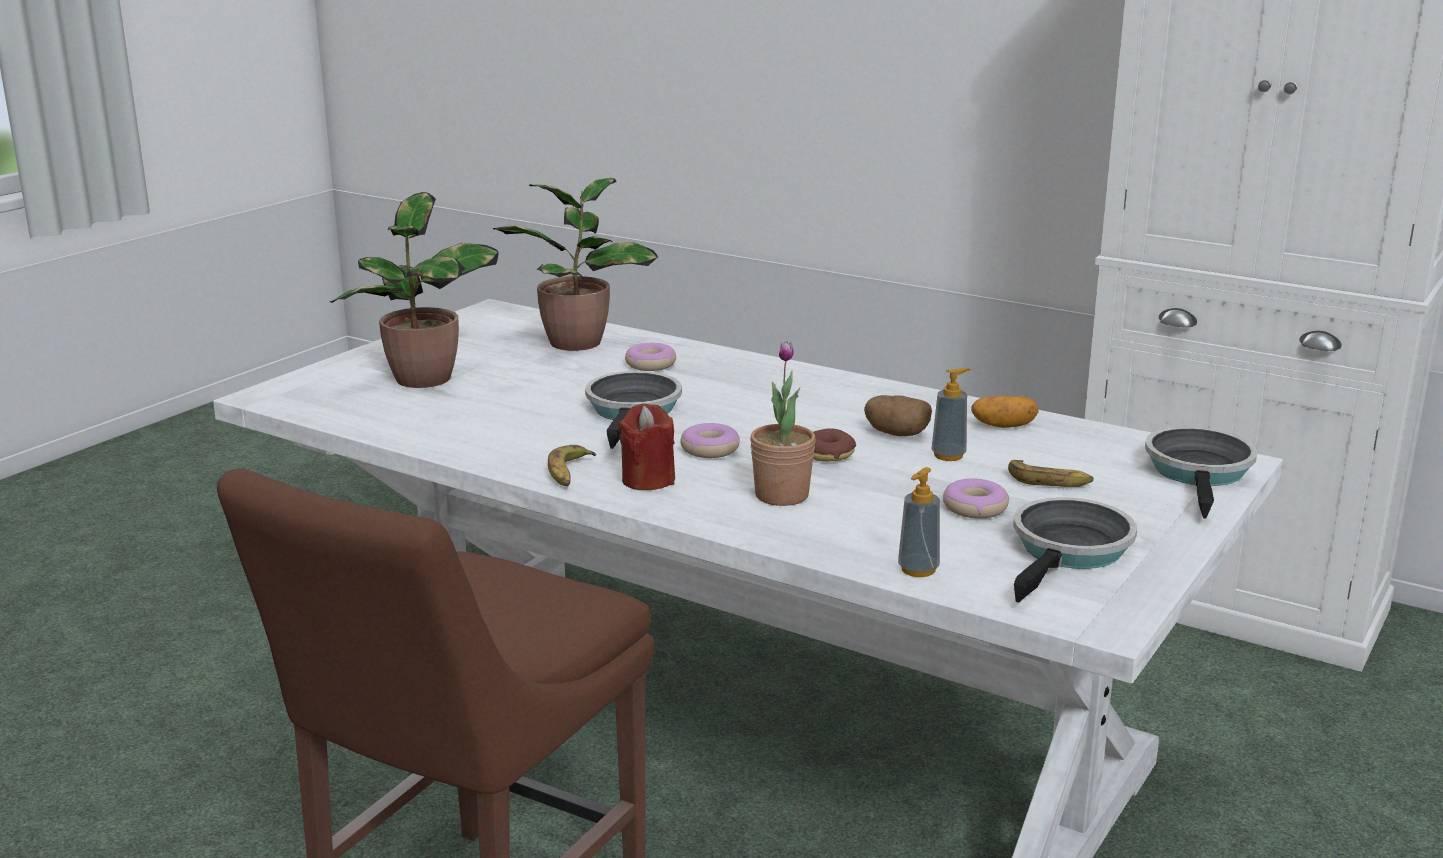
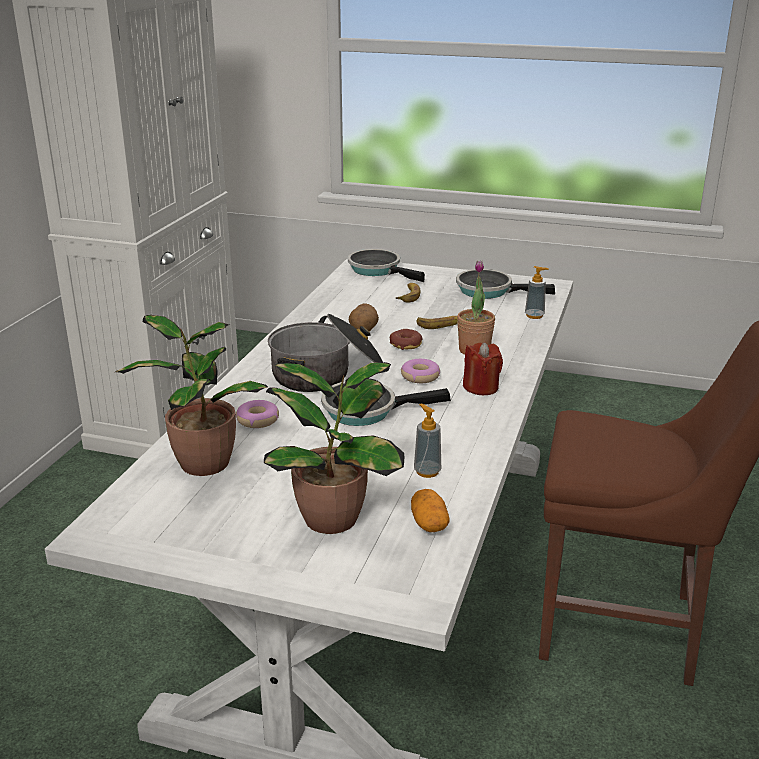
camera: 105 degrees left, 5 degrees up
(569, 473) = (490, 413): banana -> banana (439, 325)
(754, 402) = (327, 373): none -> cooking pot
(948, 455) = (388, 317): soap dispenser -> soap dispenser (427, 471)
(974, 508) = (455, 308): donut -> none
(1003, 425) = (335, 307): potato -> potato (429, 523)
(1199, 473) = (378, 270): frying pan -> frying pan turned 45 degrees clockwise

